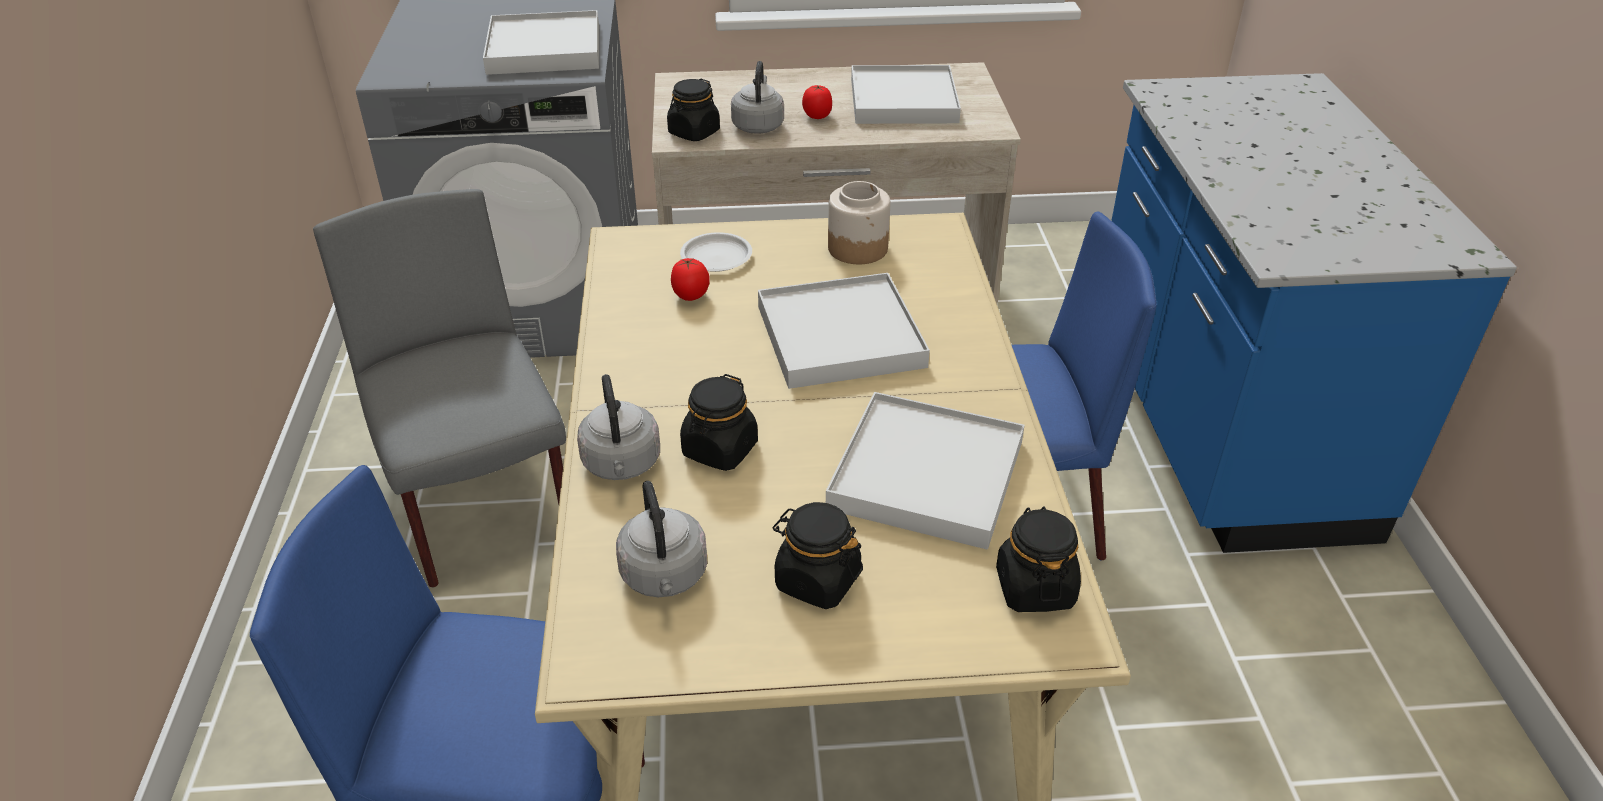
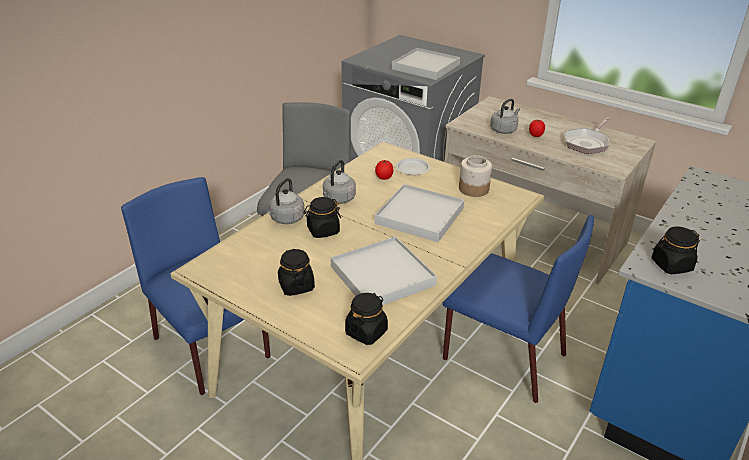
camera: 40 degrees right, 5 degrees down
(665, 577) = (252, 258): grey kettle -> grey kettle (338, 199)
(694, 132) = (472, 123): black jar -> black jar (671, 265)
(903, 100) = (587, 143): white tray -> frying pan

